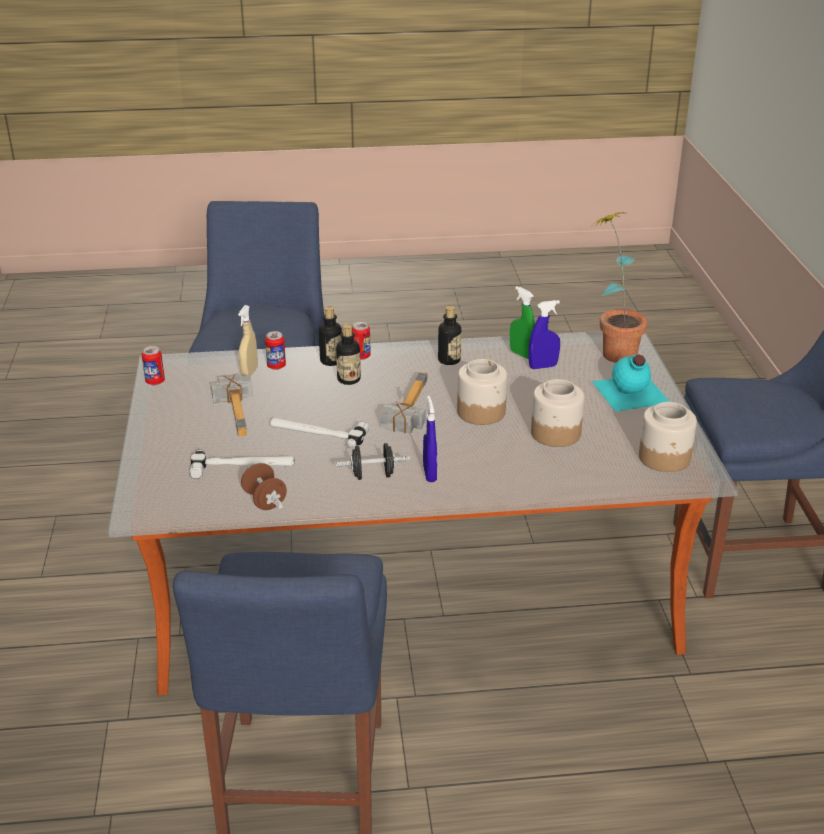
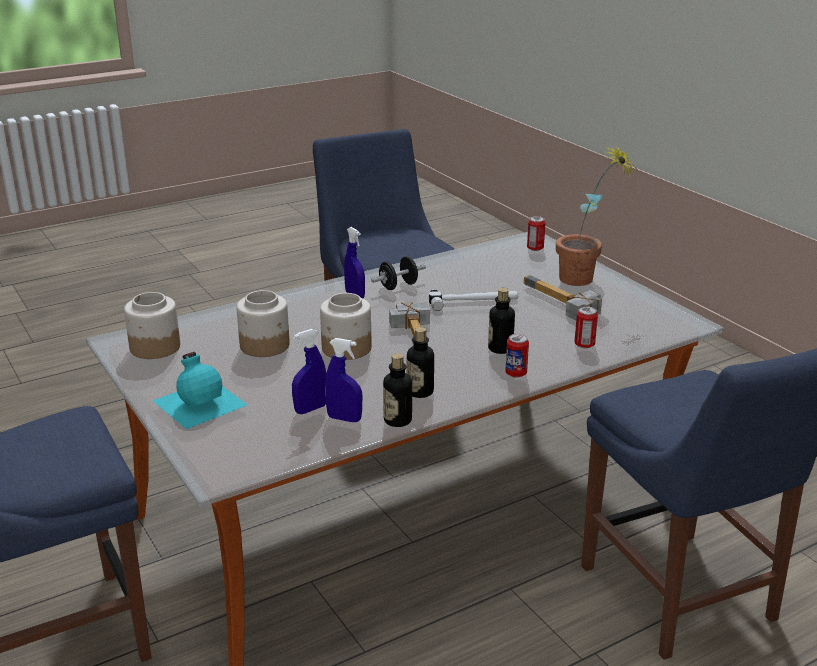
camera: 155 degrees right, 5 degrees down
(155, 381) = (666, 308): can -> can (535, 248)
(243, 467) = (500, 271): hammer -> none
(249, 373) = (599, 333): beige spray bottle -> none
(265, 500) = (459, 259): brown dumbbell -> none
(331, 361) = (539, 362): bottle -> bottle (397, 420)
(521, 354) = (344, 418): green spray bottle -> blue spray bottle
(612, 350) = (234, 452): potted plant -> potted plant (585, 281)

